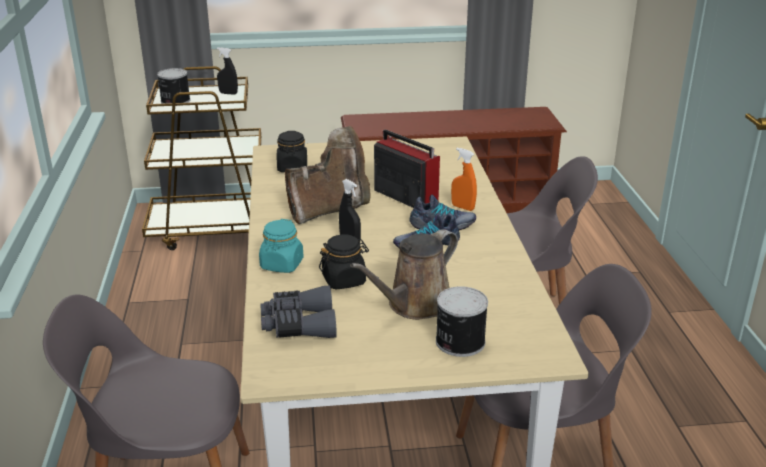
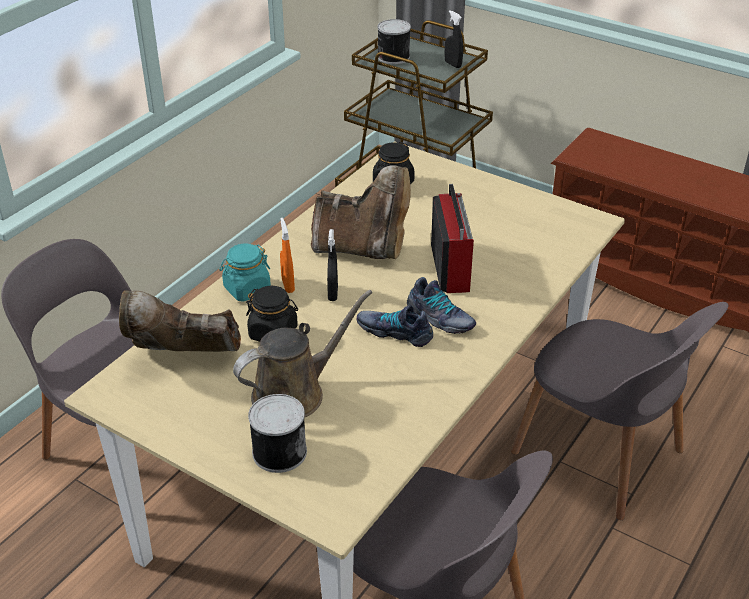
camera: 40 degrees right, 10 degrees up
(299, 325) = (182, 358): grey binoculars -> brown boot
(415, 305) = (294, 393): brown watering can -> brown watering can turned 150 degrees clockwise
(463, 207) = (489, 307): orange spray bottle -> orange spray bottle (288, 285)

